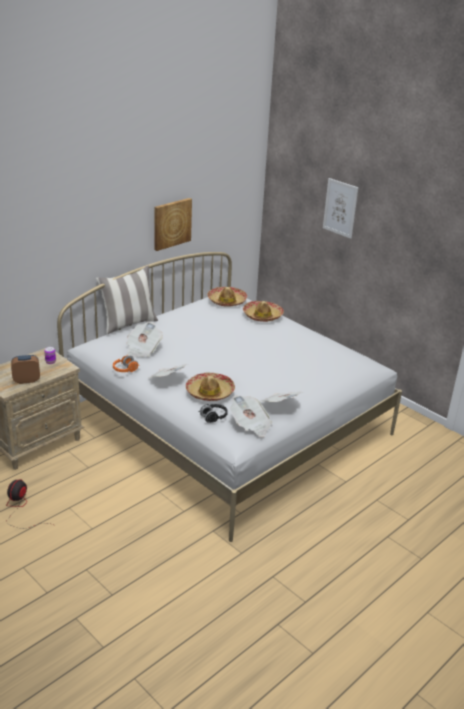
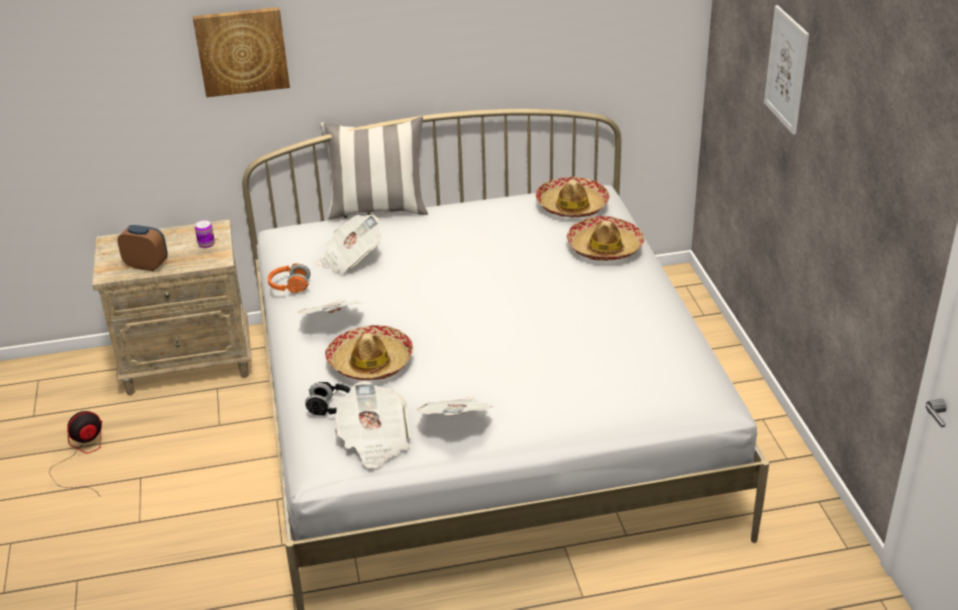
camera: 35 degrees right, 5 degrees up
(171, 223) = (482, 49): picture -> picture (242, 51)

